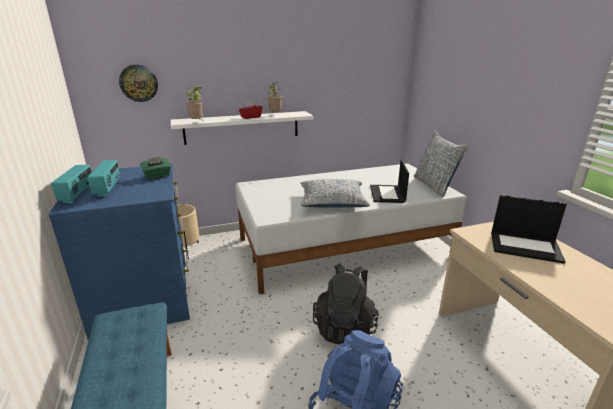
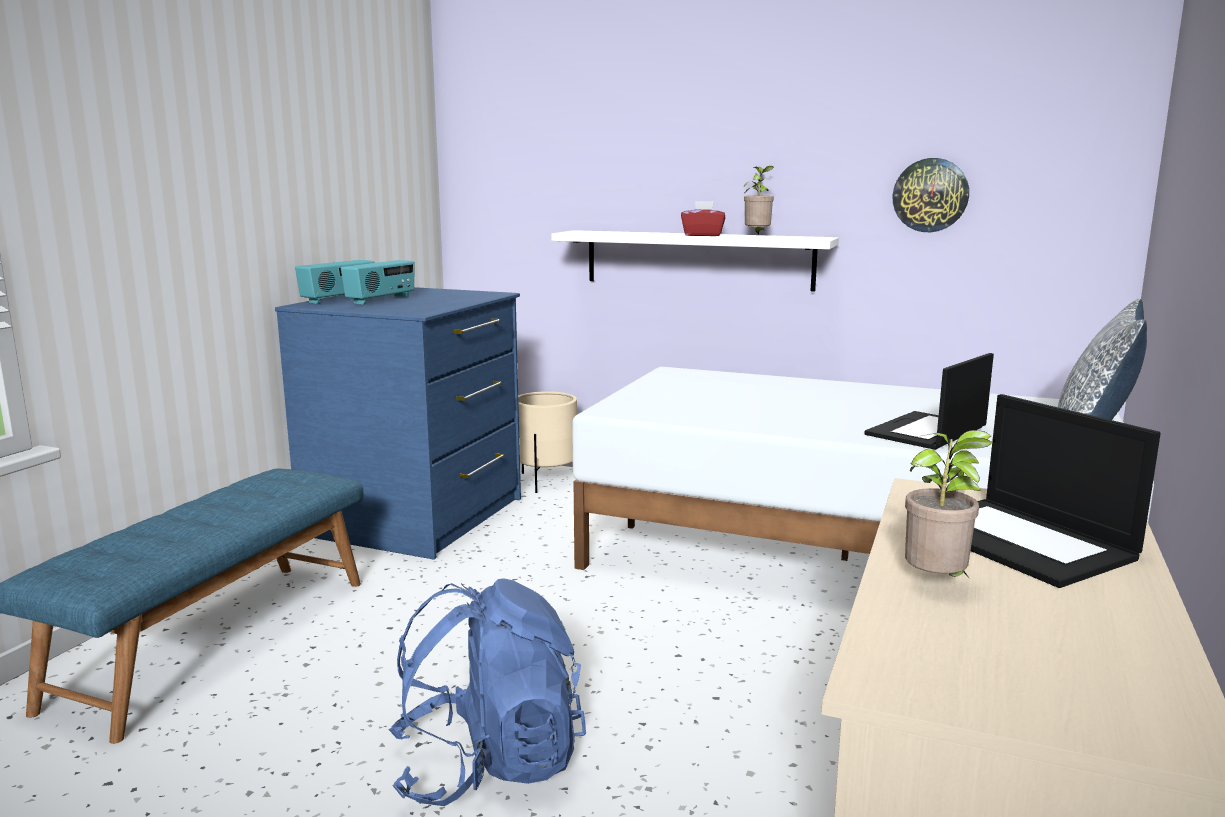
camera: 40 degrees right, 10 degrees down
(139, 83) = (532, 162): wall clock -> wall clock (930, 195)
(157, 176) = (465, 299): green tissue box -> none
(197, 122) = (597, 233): potted plant -> potted plant (938, 585)
(332, 203) = (771, 419): pillow -> none
(345, 328) = (648, 665): black backpack -> none

